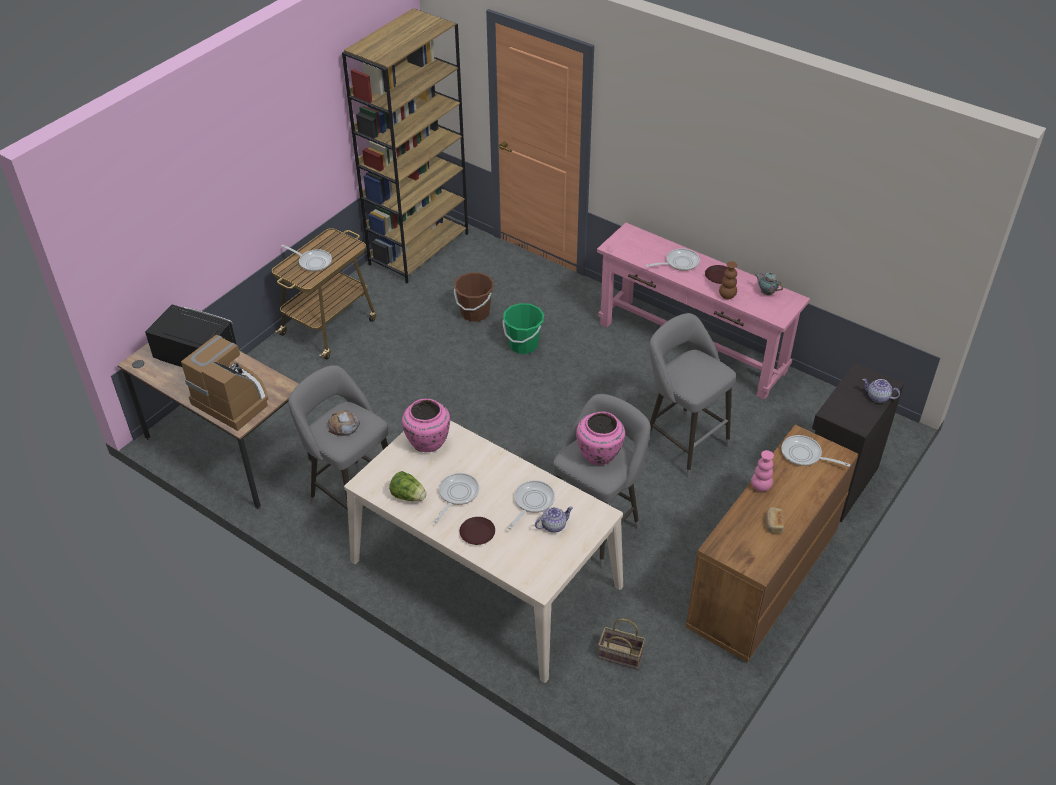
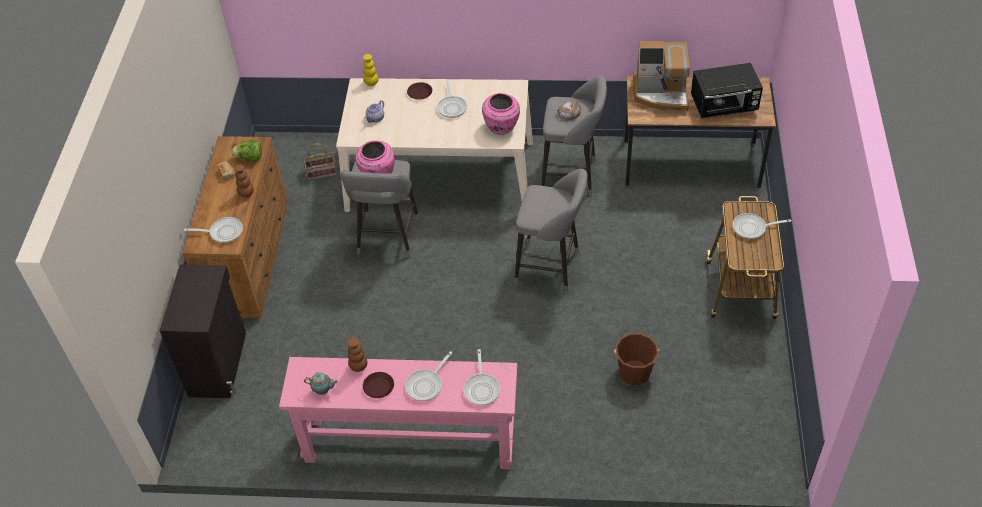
camera: 150 degrees right, 5 degrees up
(408, 496) = (482, 92): lettuce -> lettuce (250, 158)
(419, 248) = (762, 421): brown bookcase -> none
(523, 344) = (562, 362): green bucket -> none
(523, 580) = (371, 83): none -> yellow vase
(532, 502) = (400, 124): frying pan -> frying pan (482, 388)
(682, 442) = (363, 337): grey stool -> grey stool (551, 268)
(760, 487) = (246, 194): pink vase -> brown vase
(877, 397) = (179, 305): teapot -> none

